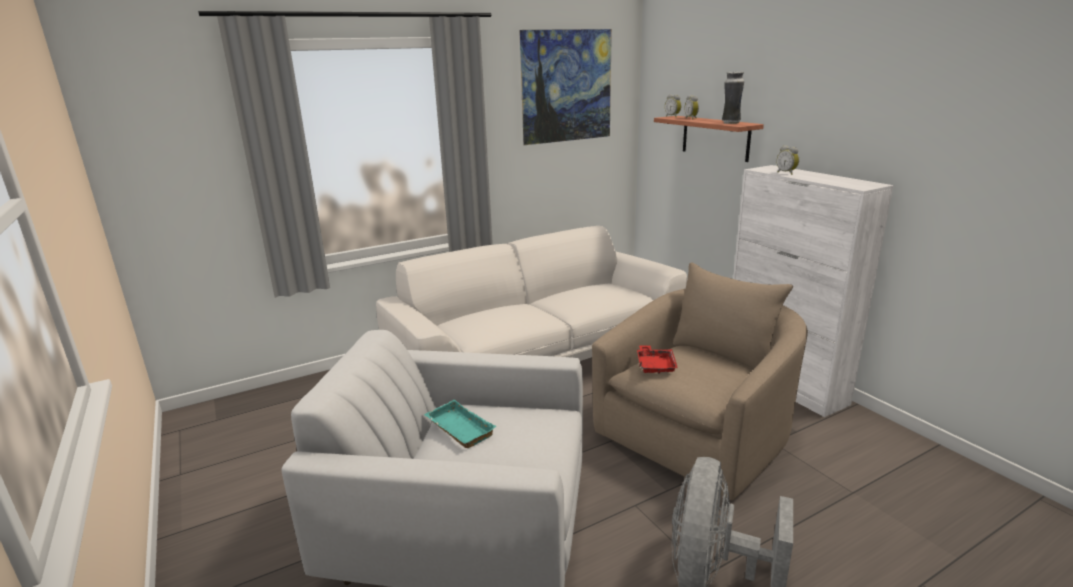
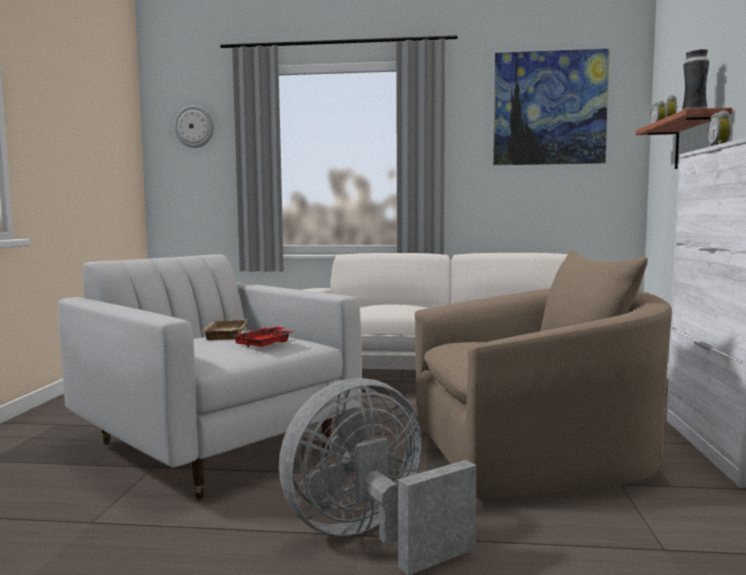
camera: 35 degrees right, 15 degrees down
(167, 123) = (194, 126): none -> wall clock
(457, 429) = (224, 334): turquoise tray -> beige tray
(655, 365) = (469, 342): red tray -> red tray (265, 344)

